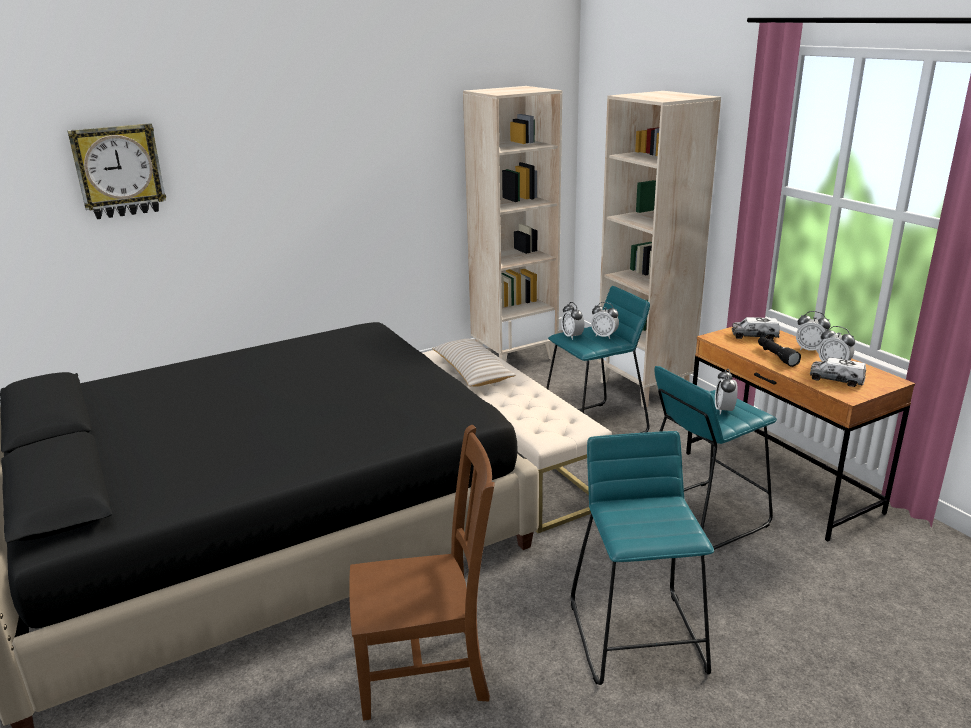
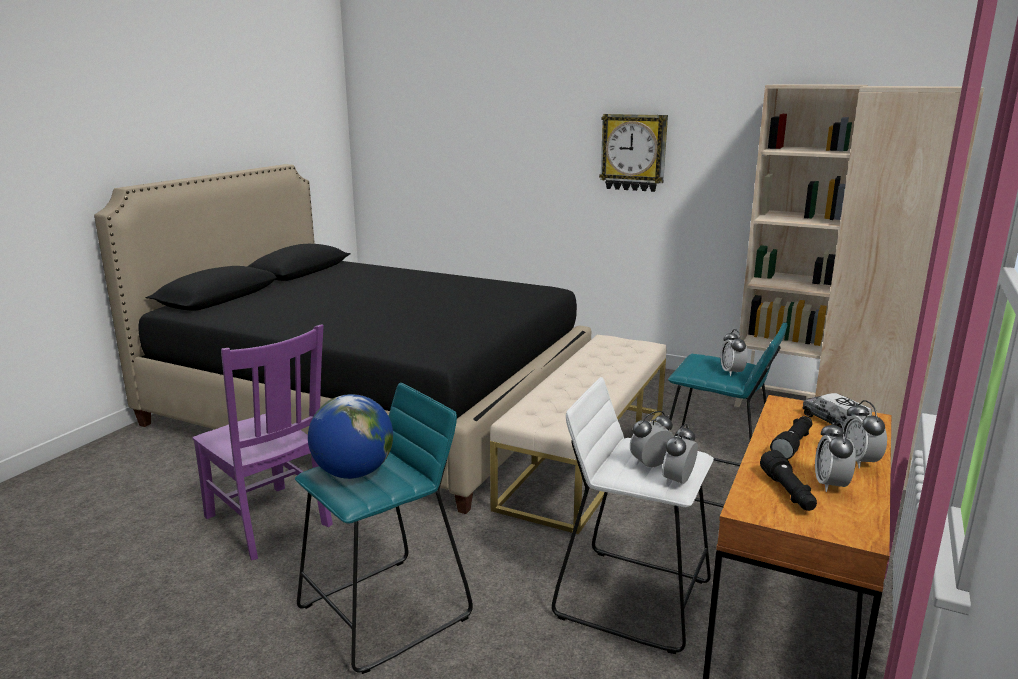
camera: 55 degrees right, 5 degrees down
(119, 171) = (459, 125): wall clock -> wall clock (633, 152)
(427, 671) = (270, 522): brown chair -> purple chair
(472, 372) = (599, 360): beige pillow -> none
(572, 336) = (702, 360): alarm clock -> alarm clock (678, 481)
(643, 525) = (353, 473): none -> globe
(702, 516) = (632, 597): turquoise stool -> white stool
(836, 379) = (788, 493): toy truck -> black flashlight

